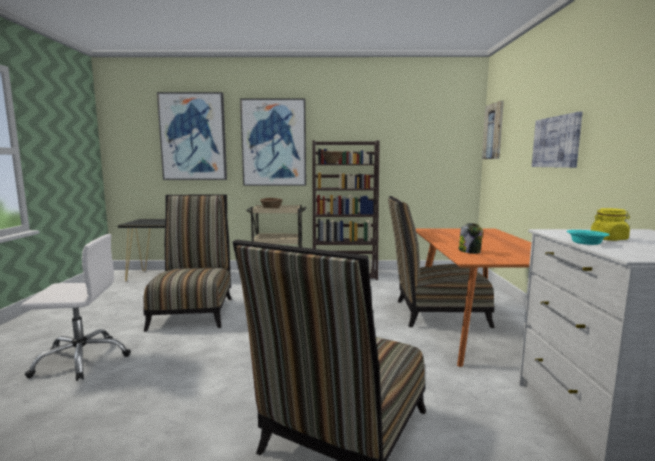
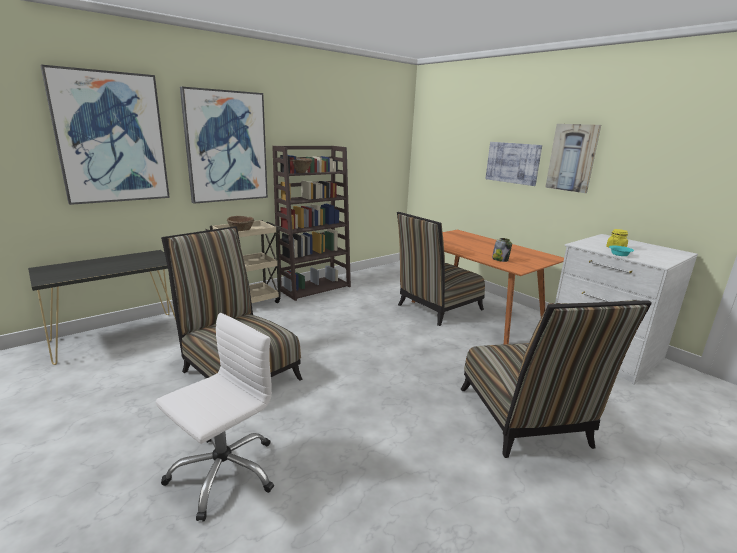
camera: 40 degrees left, 10 degrees up
(493, 131) = (428, 139): picture -> picture (572, 158)

